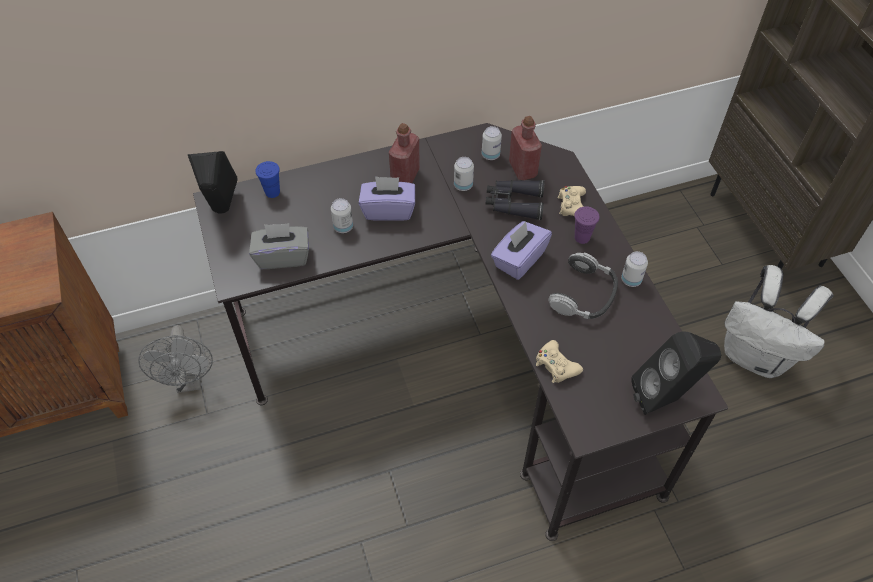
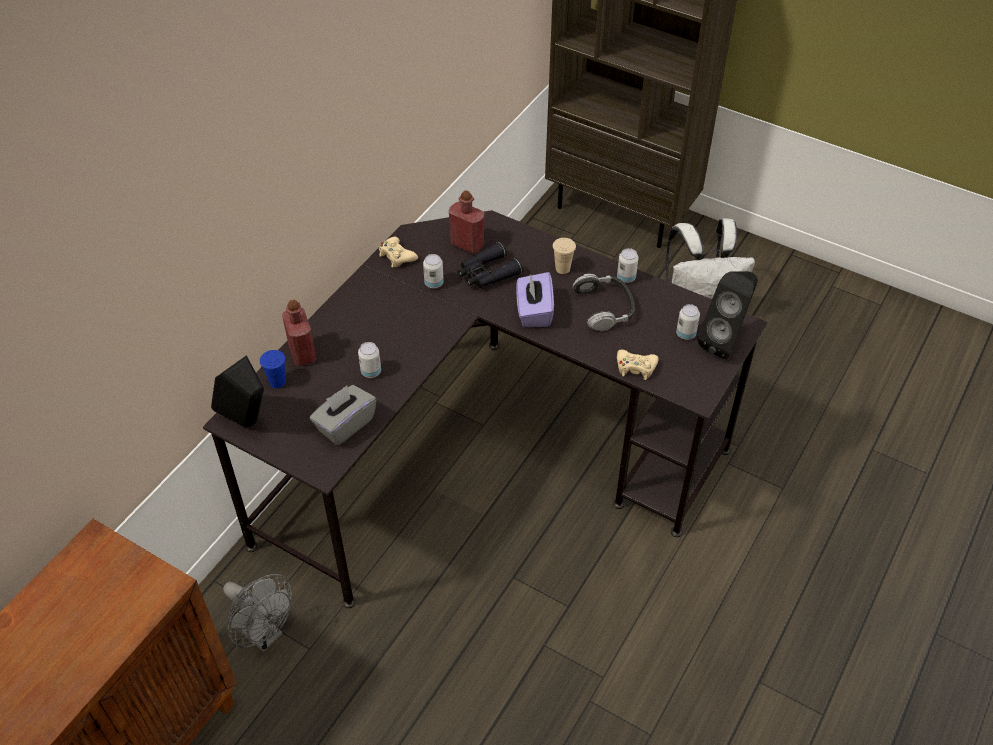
camera: 40 degrees left, 5 degrees down
(388, 210) = (394, 337): purple tissue box -> none
(405, 176) = (379, 303): red bottle -> red bottle (302, 353)
(490, 155) = (431, 248): can -> can (685, 334)
(572, 206) = (532, 250): beige game controller -> beige game controller (397, 256)
(582, 237) = (562, 269): purple cup -> beige cup

